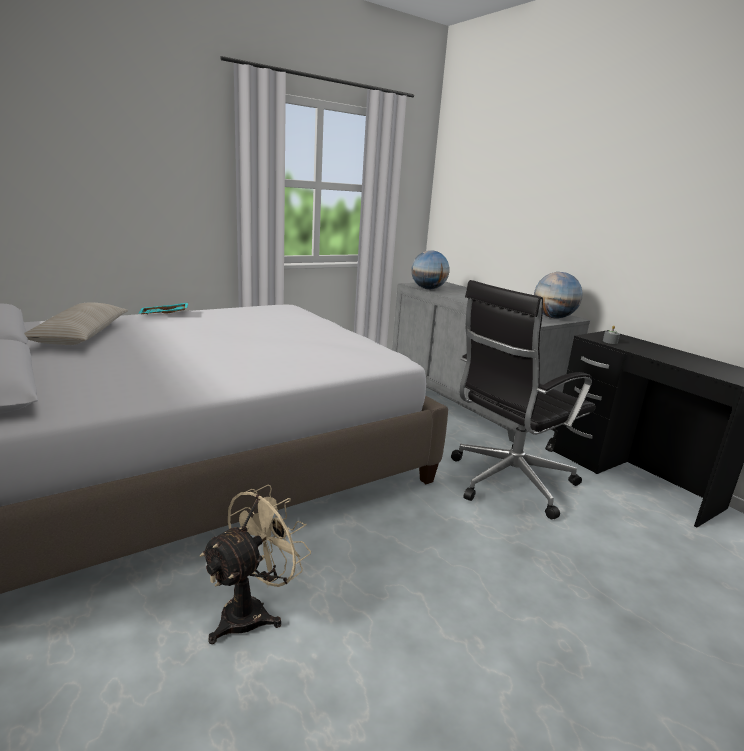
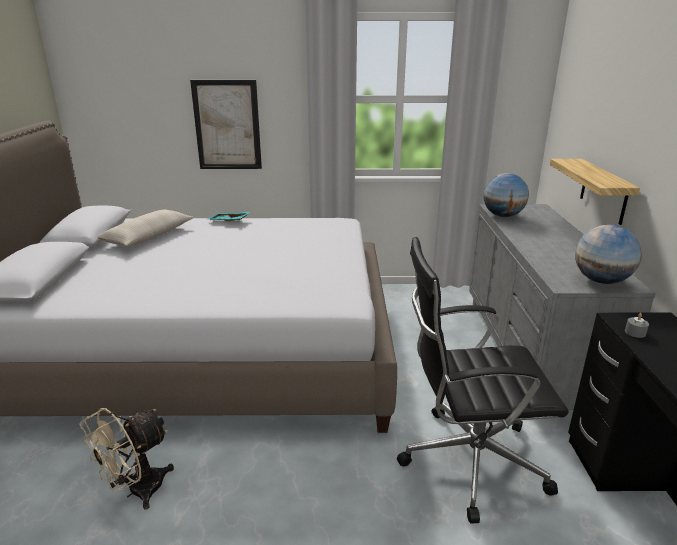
camera: 35 degrees right, 5 degrees up
(136, 204) = (227, 125): none -> picture
(253, 611) = (137, 491): beige fan -> beige fan turned 150 degrees clockwise
(513, 257) = (604, 191): none -> shelf

